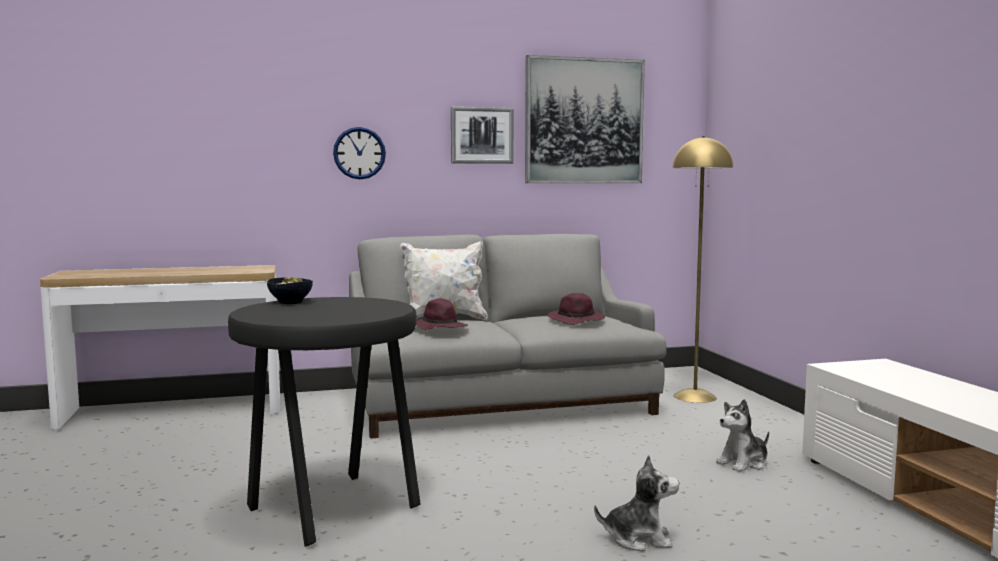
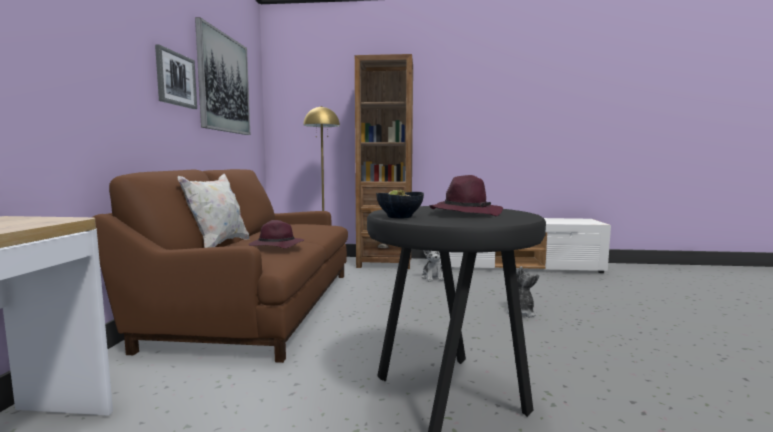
camera: 70 degrees left, 0 degrees up
(359, 153) = (84, 71): wall clock -> none
(500, 402) = (258, 305): grey sofa -> brown sofa
(577, 320) = (308, 226): purple hat -> purple hat (465, 213)
(777, 424) = (385, 263): none -> brown bookcase

